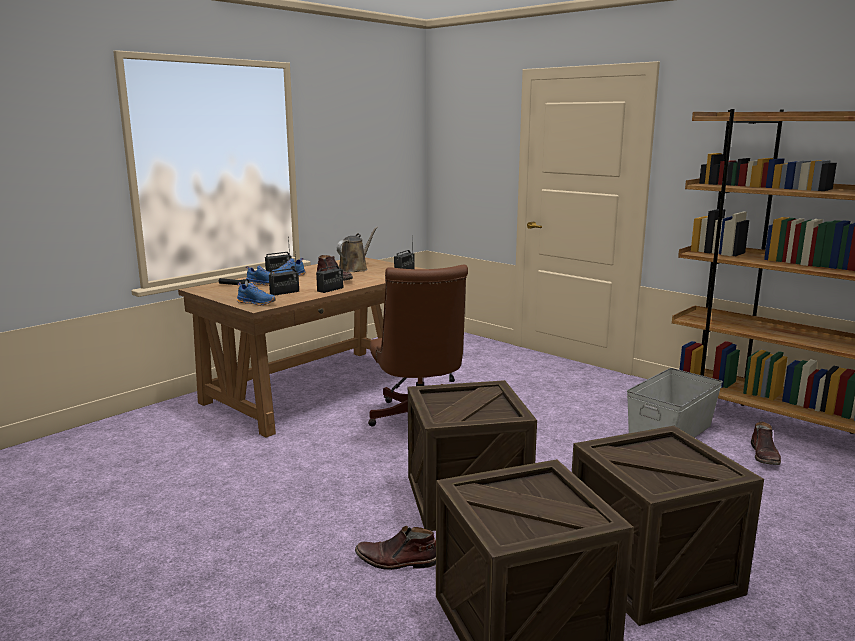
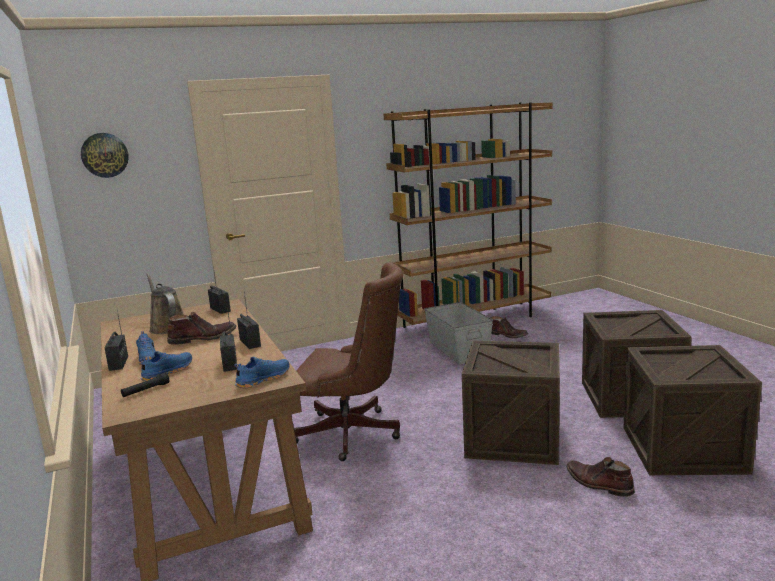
camera: 65 degrees left, 0 degrees up
(397, 561) = (598, 484): brown boot -> brown boot turned 105 degrees clockwise
(458, 133) = (104, 155): none -> wall clock

